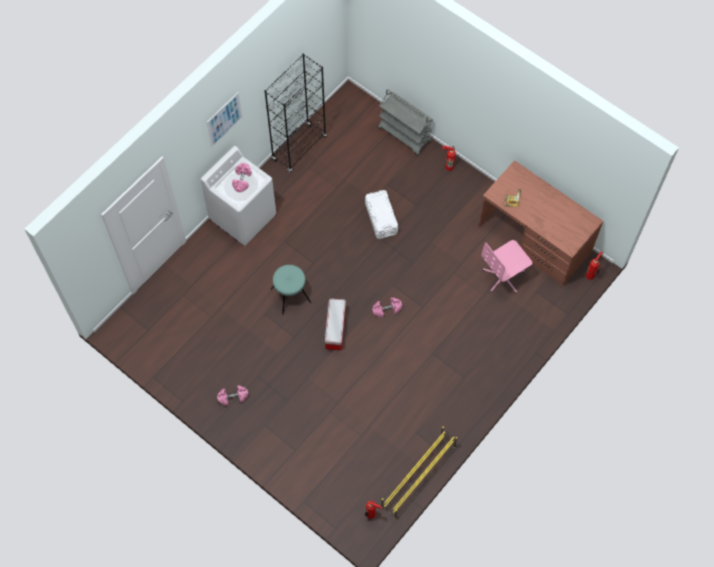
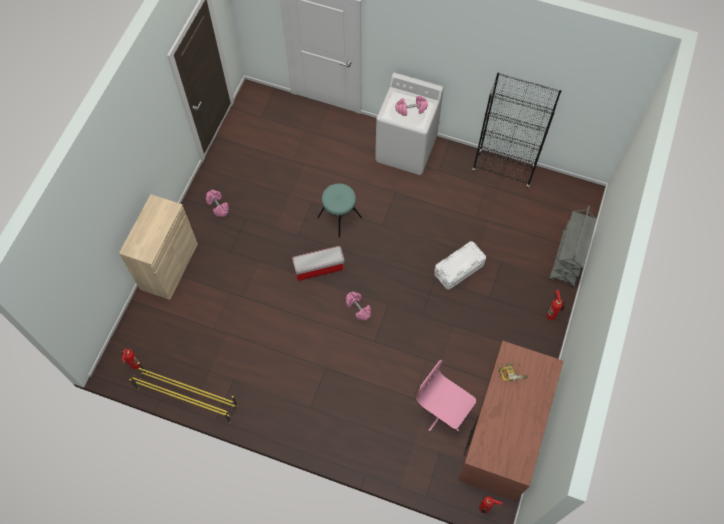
camera: 70 degrees right, 0 degrees up
(224, 119) = (443, 48): picture -> none
(280, 458) = (169, 266): none -> beige cabinet

